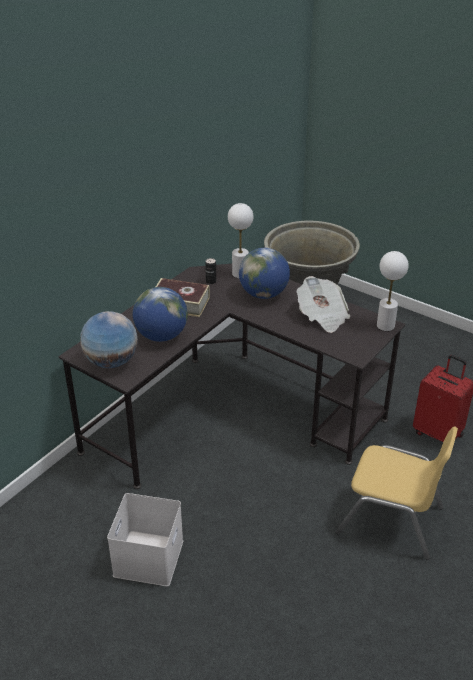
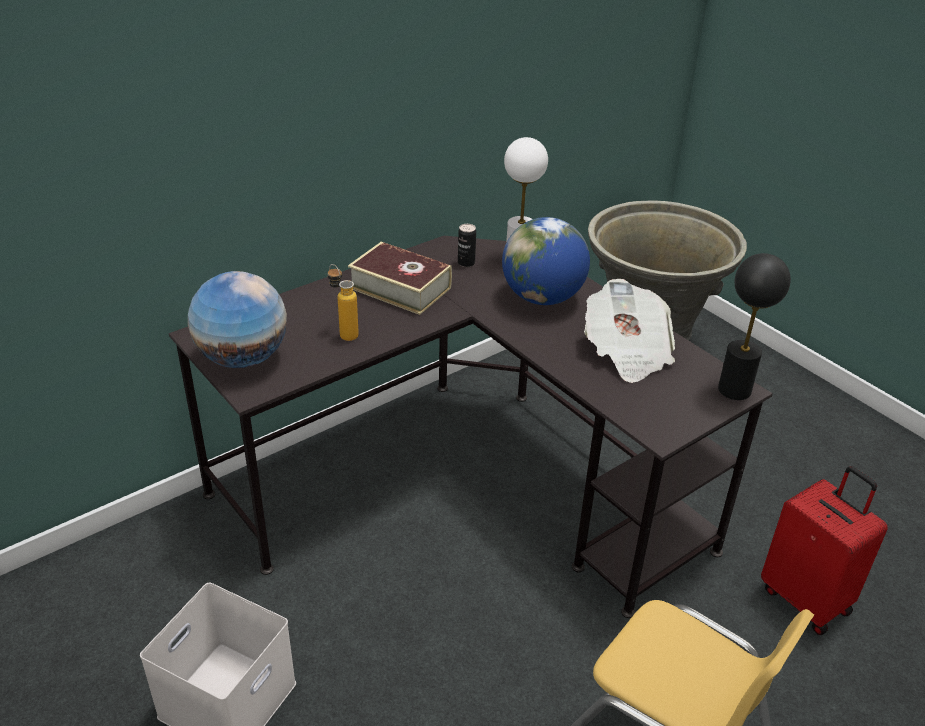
camera: 15 degrees right, 0 degrees up
(161, 336) = (344, 333): globe -> bottle
(385, 325) = (734, 389): white table lamp -> black table lamp

